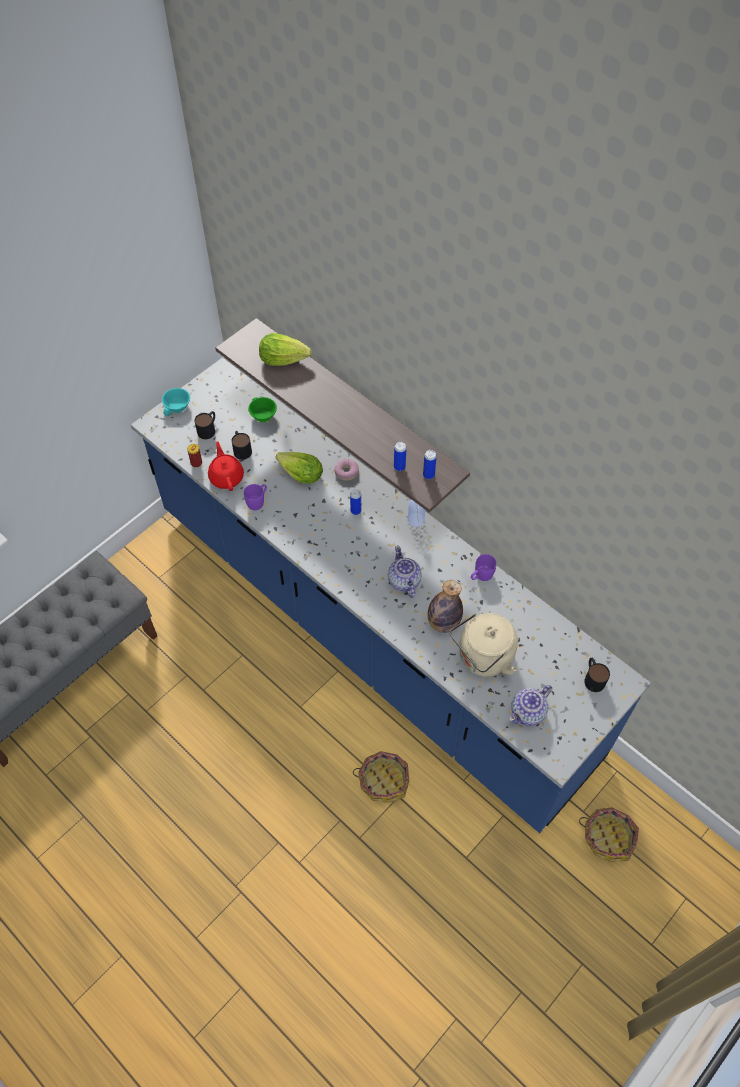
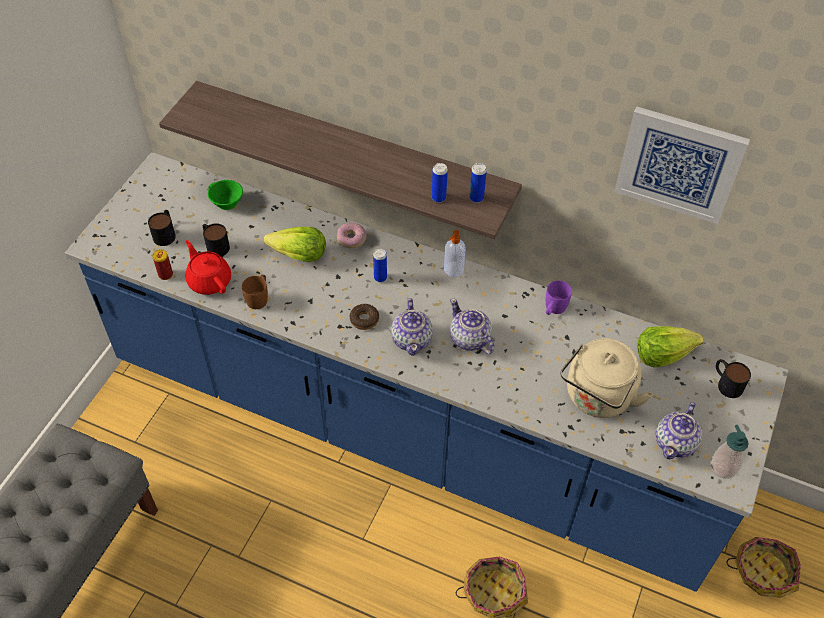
camera: 20 degrees left, 5 degrees down
(178, 407) = (118, 219): turquoise cup -> none
(258, 501) = (259, 297): purple mug -> brown mug
(284, 359) = (249, 116): lettuce -> lettuce (662, 353)
(330, 541) = (364, 319): none -> donut
(359, 568) = (412, 339): none -> teapot
(443, 623) = (535, 372): bottle -> none
(557, 743) = (723, 467): none -> soap dispenser
(576, 498) = (679, 164): none -> picture

